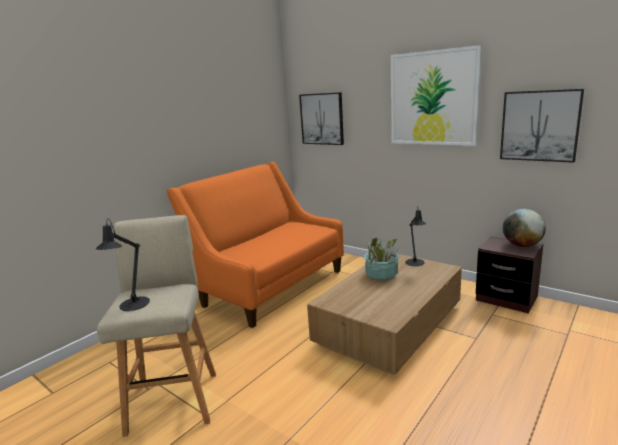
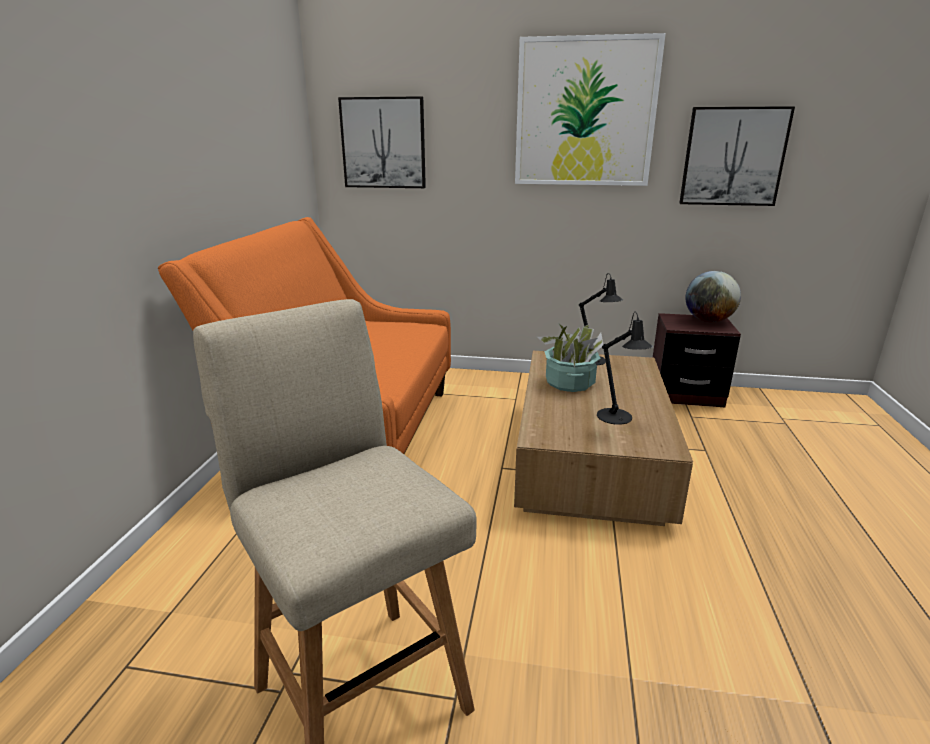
camera: 30 degrees left, 5 degrees up
(132, 306) = (333, 519): black table lamp -> black table lamp (617, 418)

